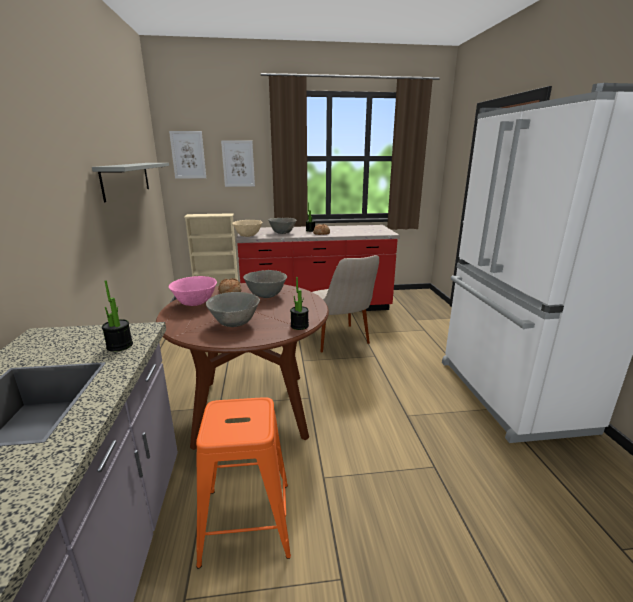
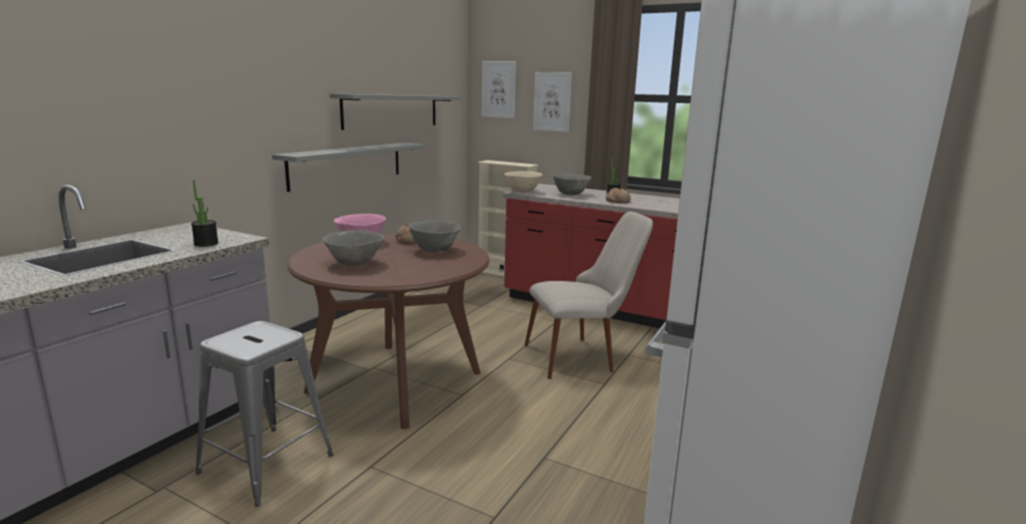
camera: 35 degrees right, 5 degrees down
(113, 235) = (347, 165): none -> grey shelf
(247, 521) = (267, 464): orange stool -> grey stool
(299, 326) = (402, 280): potted plant -> none
(341, 343) = (582, 356): beige chair -> beige chair turned 120 degrees counterclockwise

